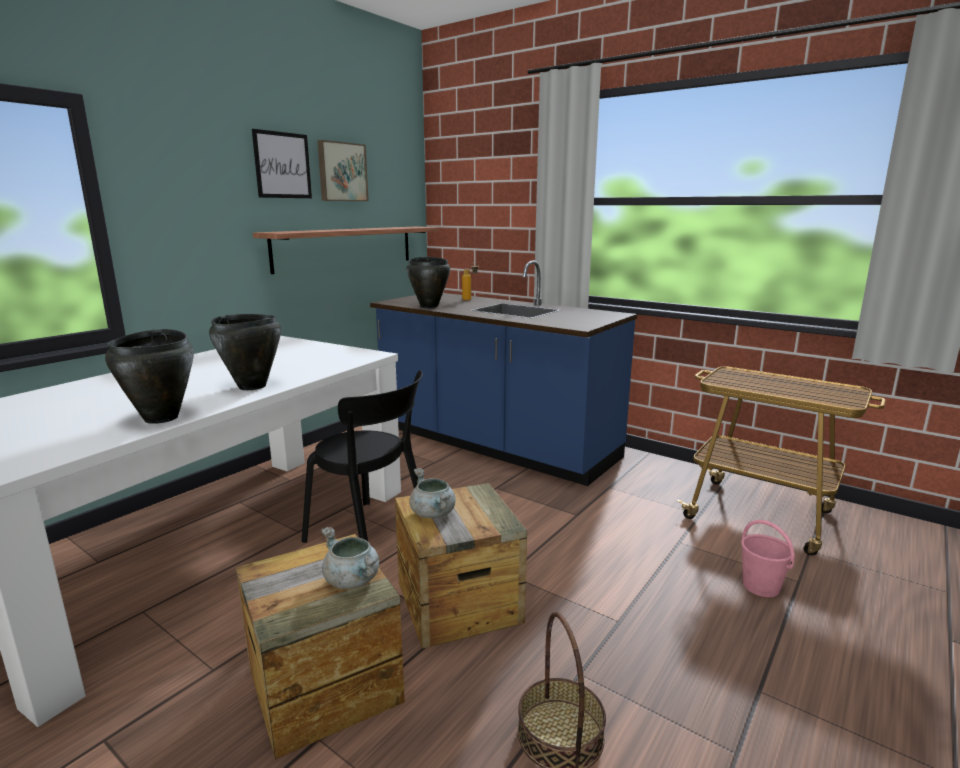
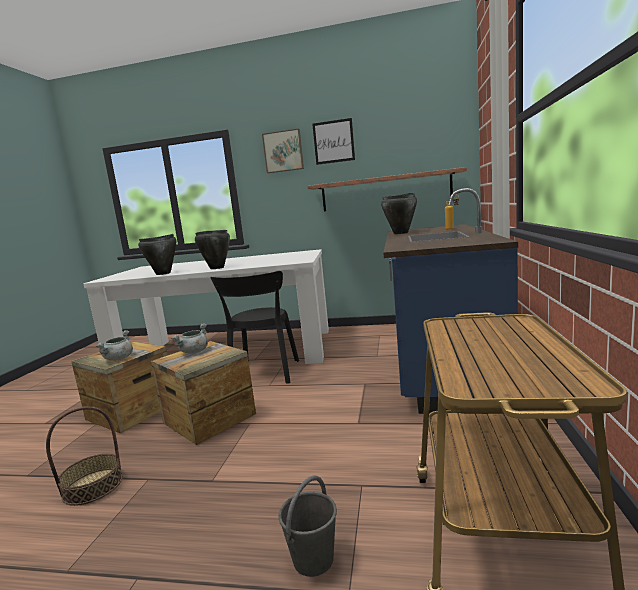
camera: 65 degrees right, 5 degrees down
(341, 172) = (382, 137): picture -> picture (283, 151)
(761, 587) = (313, 559): pink bucket -> grey bucket

